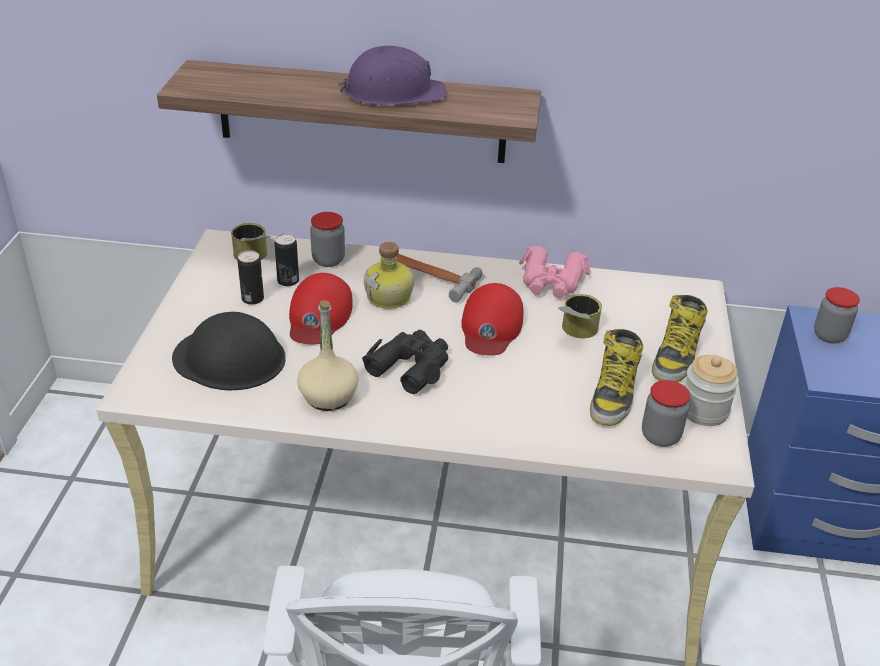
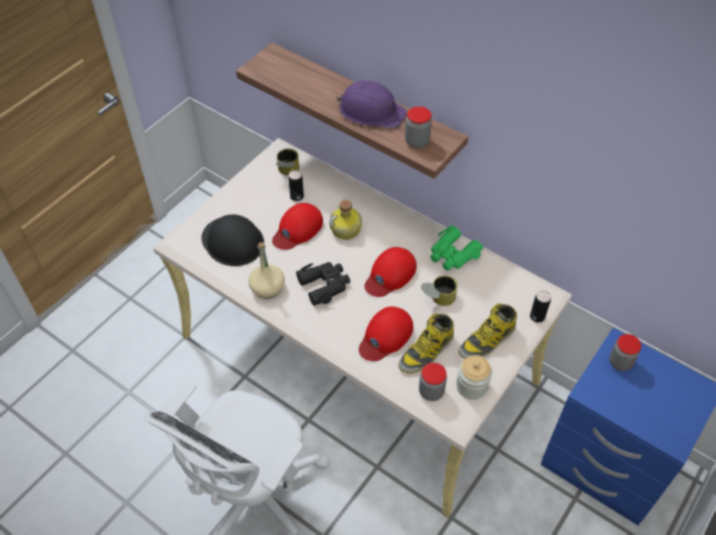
camera: 30 degrees right, 15 degrees up
(252, 299) = (269, 203): can -> can (537, 316)
(328, 260) = (329, 188): jar -> jar (417, 141)
(429, 276) = (380, 222): hammer -> none
(545, 395) = (385, 336): none -> red cap
(551, 281) = (453, 254): pink binoculars -> green binoculars

